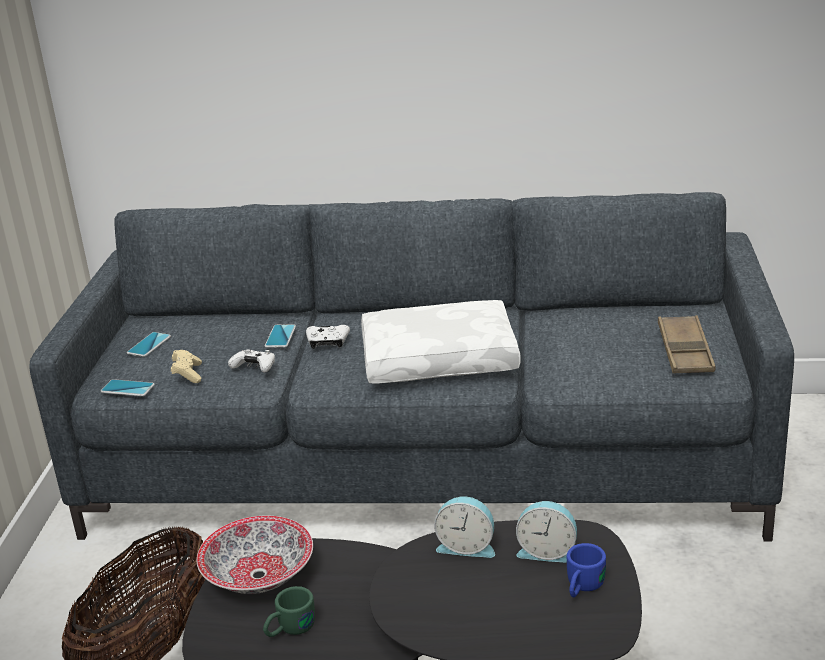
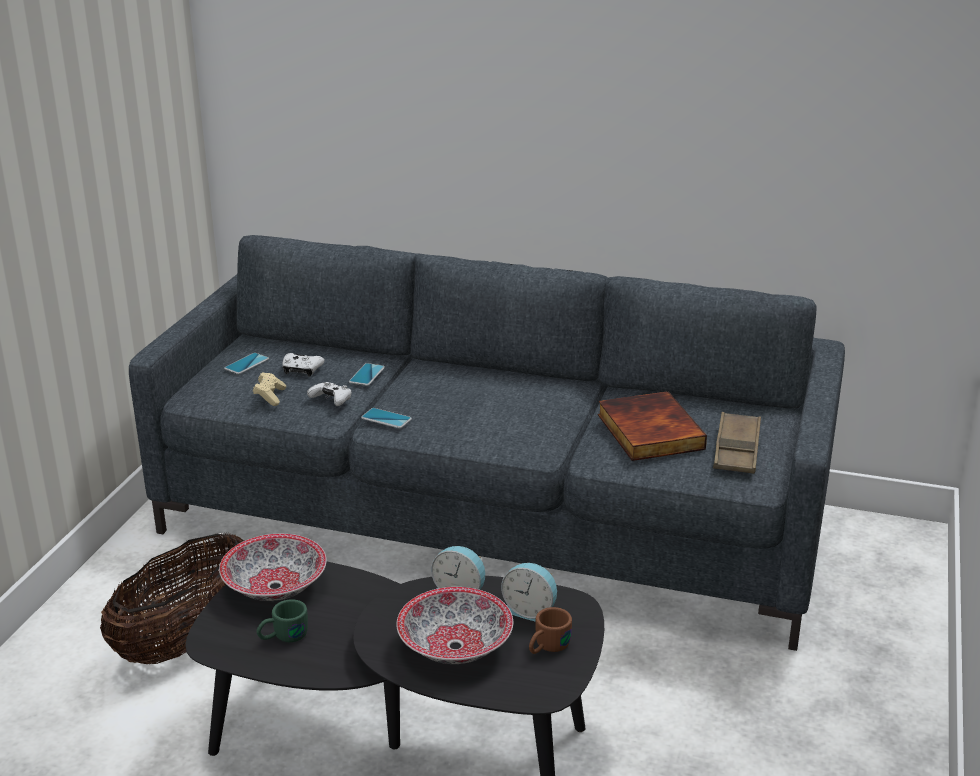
camera: 10 degrees right, 0 degrees up
(127, 389) = (213, 401): phone -> phone (386, 419)
(327, 342) = (407, 387): white game controller -> white game controller (301, 370)
(440, 358) = (503, 418): white pillow -> none
(485, 605) = (454, 647): none -> bowl
(582, 587) = (547, 647): blue mug -> brown mug
(590, 348) = (648, 431): none -> book

